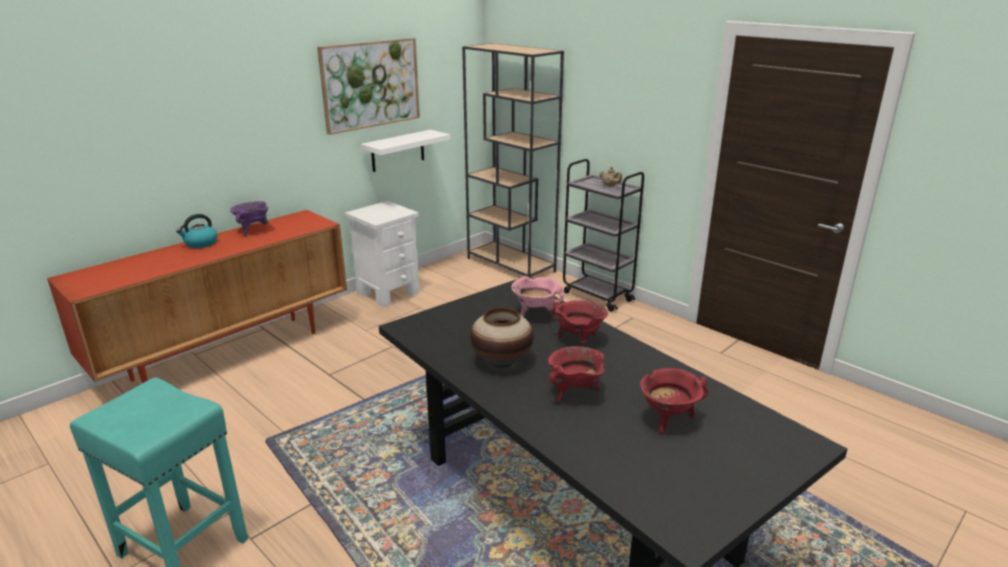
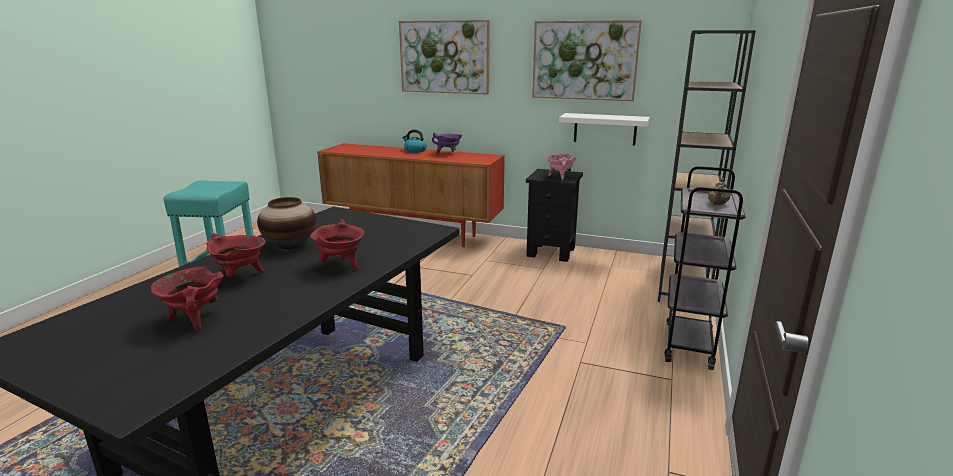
camera: 65 degrees right, 5 degrees down
(208, 105) = (444, 57): none -> picture
(389, 293) = (551, 252): white nightstand -> black nightstand
(536, 315) = (384, 243): pink cooking pot -> pink cooking pot (559, 177)

